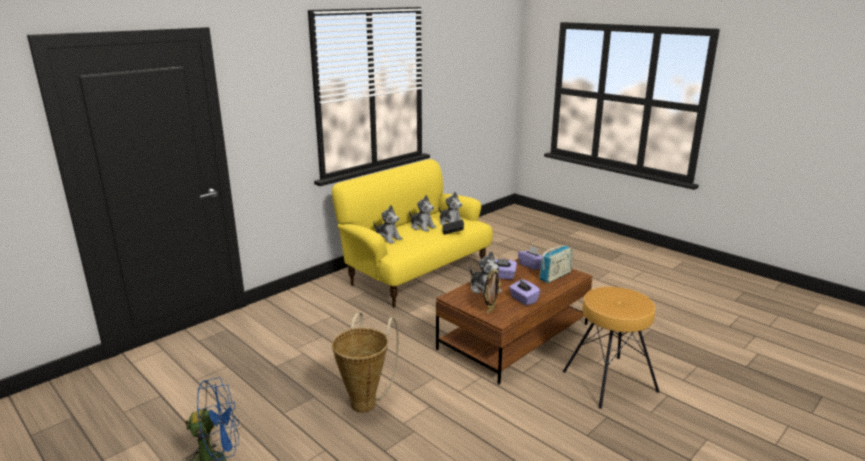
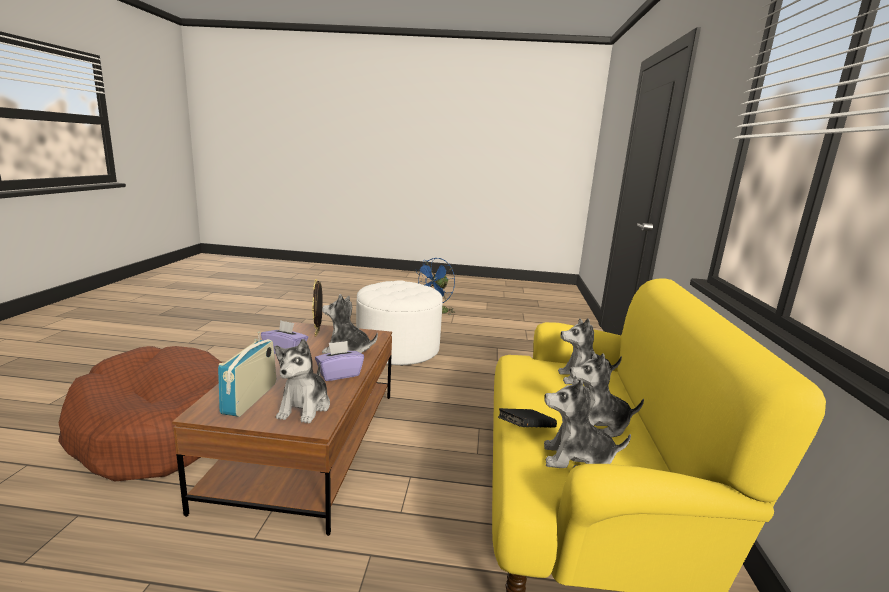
camera: 140 degrees right, 5 degrees down
(366, 401) = (398, 349): basket -> white ottoman
(531, 265) = (305, 407): purple tissue box -> plush toy
(609, 381) = (156, 428): brown stool -> brown dog bed

